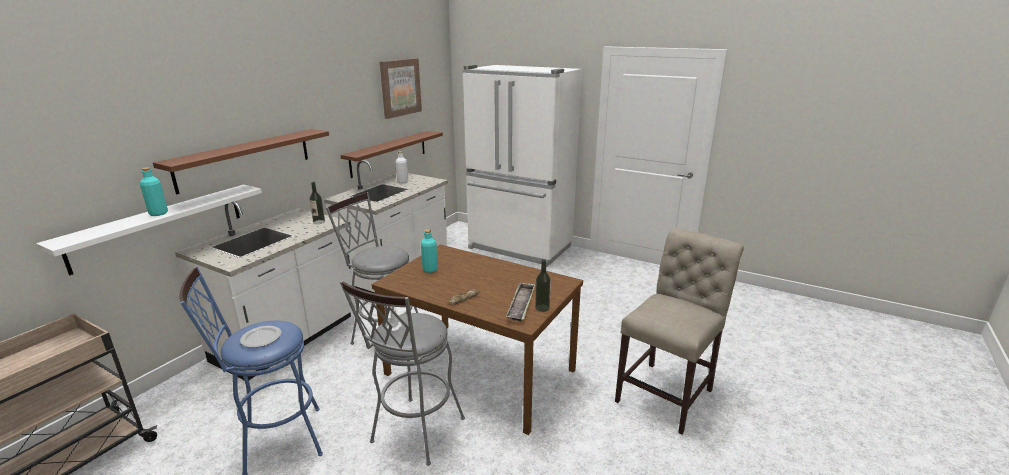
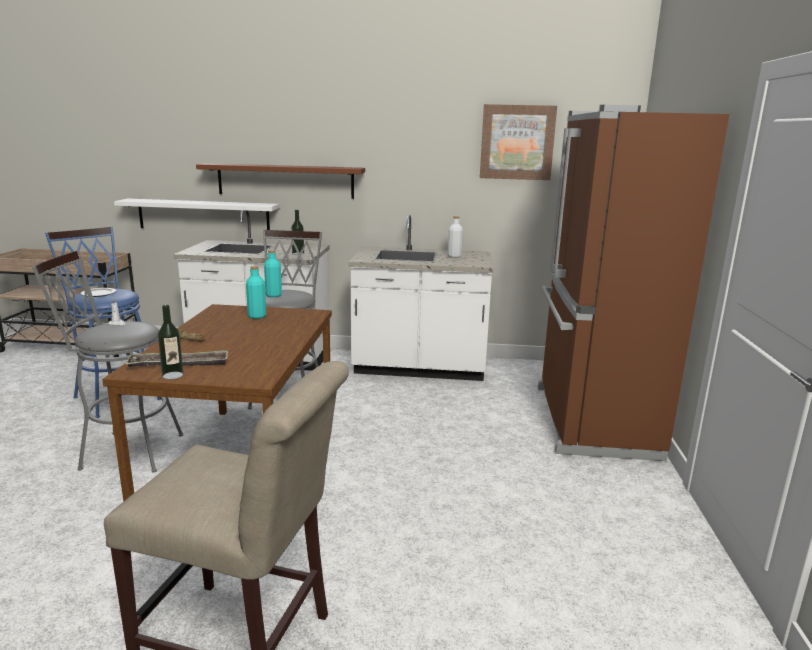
camera: 65 degrees right, 5 degrees down
(158, 213) = (192, 202): turquoise bottle -> turquoise bottle (273, 295)
(389, 153) = (479, 223): brown shelf -> none
(519, 248) = (591, 421): white fridge -> brown fridge

